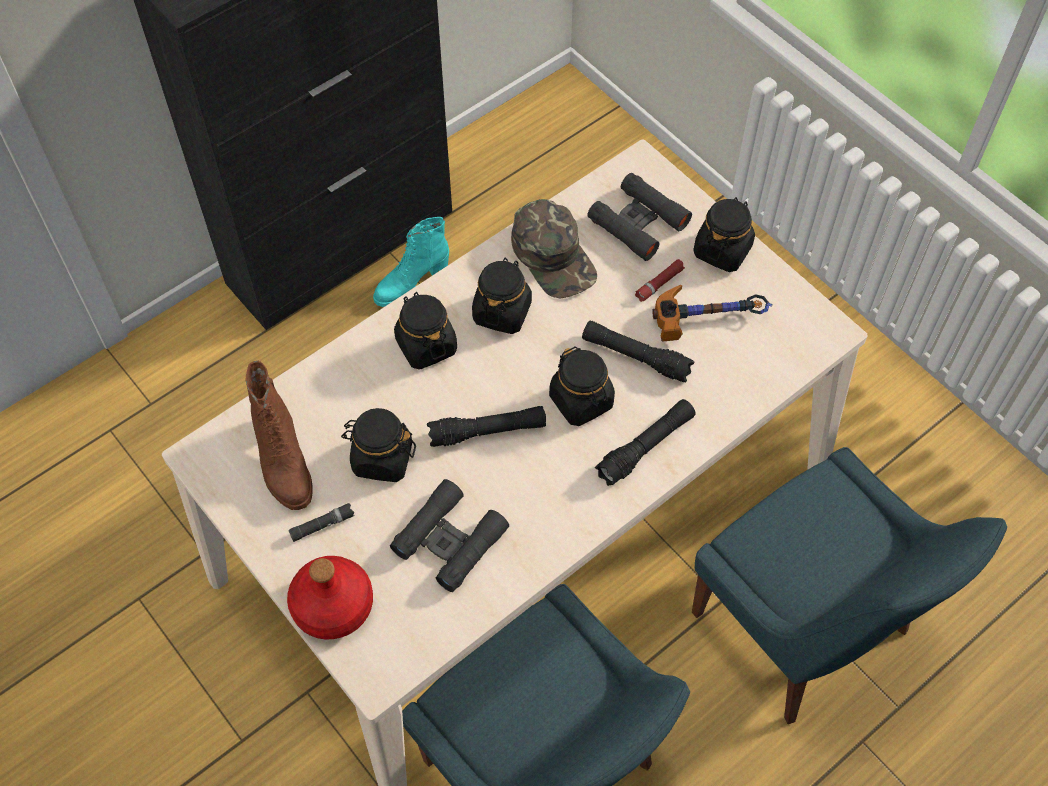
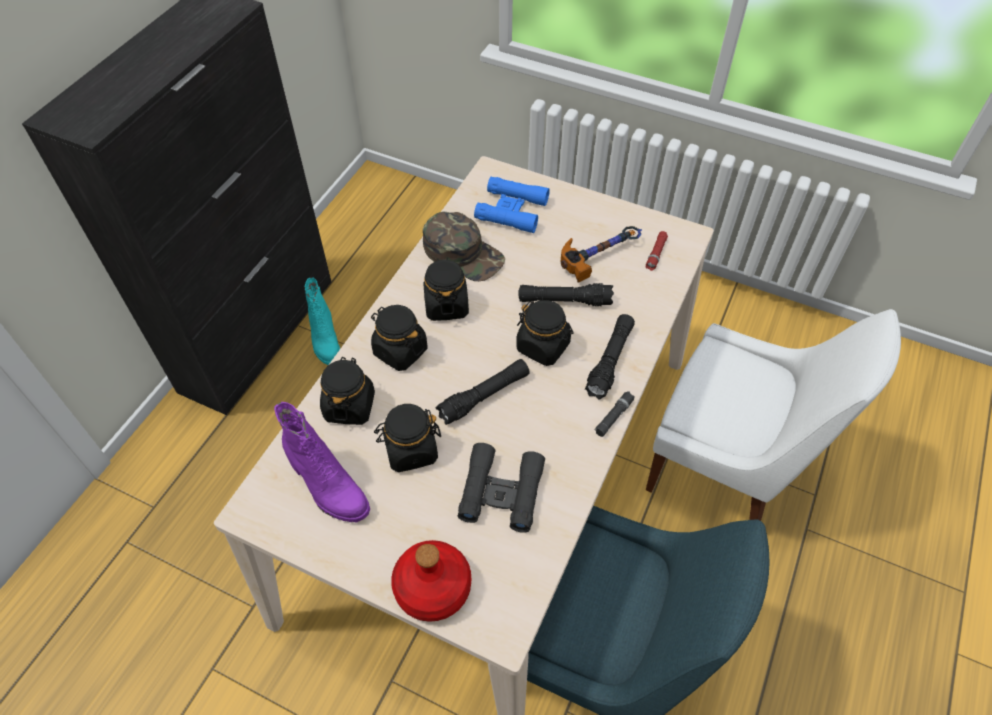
camera: 25 degrees left, 5 degrees down
(282, 462) = (327, 487): brown boot -> purple boot
(322, 525) = (388, 524): black flashlight -> black flashlight (614, 416)
(411, 283) = (324, 341): turquoise boot -> turquoise boot turned 45 degrees counterclockwise
(638, 222) = (511, 210): black binoculars -> blue binoculars
(659, 284) = (551, 245): red flashlight -> red flashlight (656, 254)
(722, 250) = (582, 208): black jar -> black jar (349, 406)
(806, 628) = (726, 468): blue chair -> white chair

